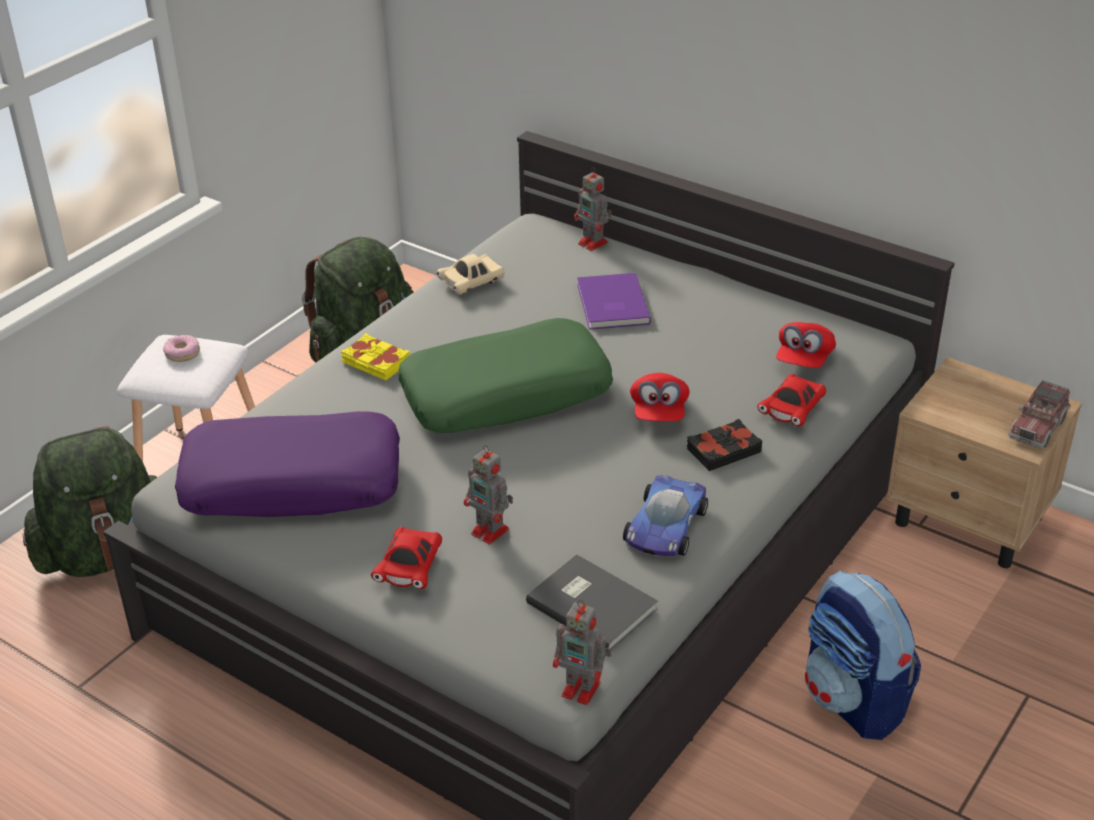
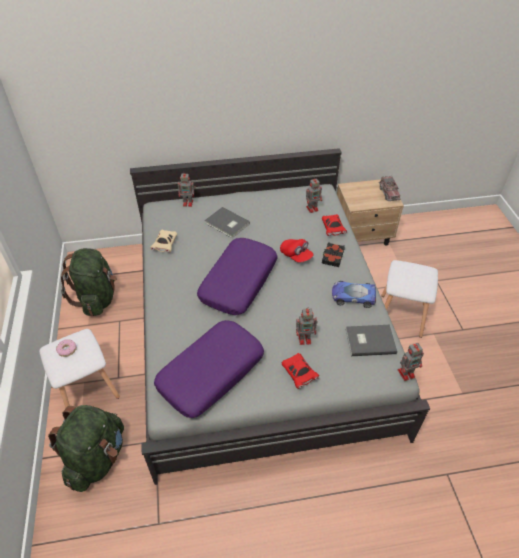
camera: 45 degrees left, 10 degrees up
(375, 363) = (173, 301): yellow book -> none
(506, 393) = (238, 281): green pillow -> purple pillow
(611, 305) = (227, 224): purple book -> grey book
(665, 527) = (352, 296): toy car -> toy car turned 120 degrees clockwise
(804, 359) = (312, 208): red cap -> toy robot
(854, 701) = (402, 315): backpack -> white stool

